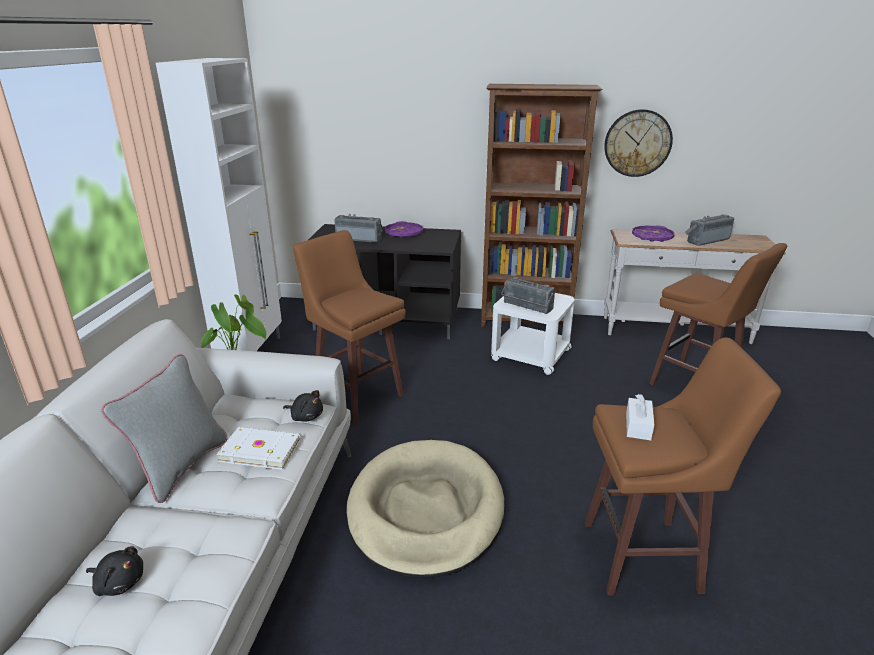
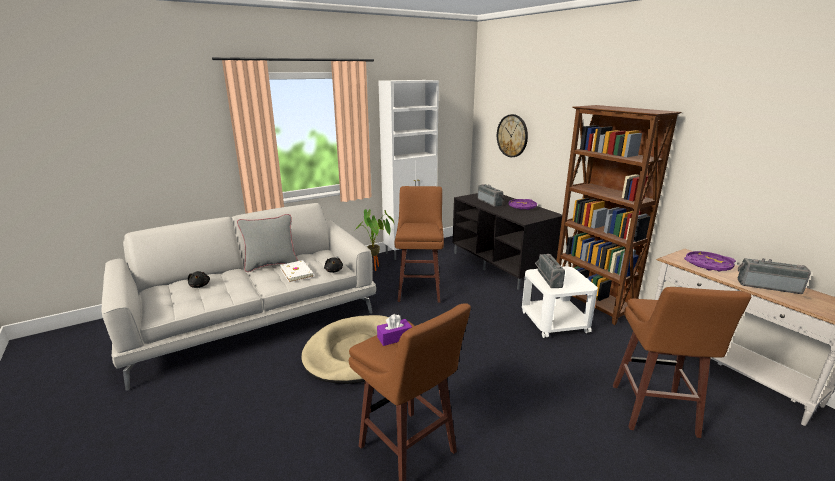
camera: 50 degrees right, 5 degrees down
(637, 143) = (719, 171): wall clock -> wall clock (512, 136)
(638, 426) = (394, 337): white tissue box -> purple tissue box

